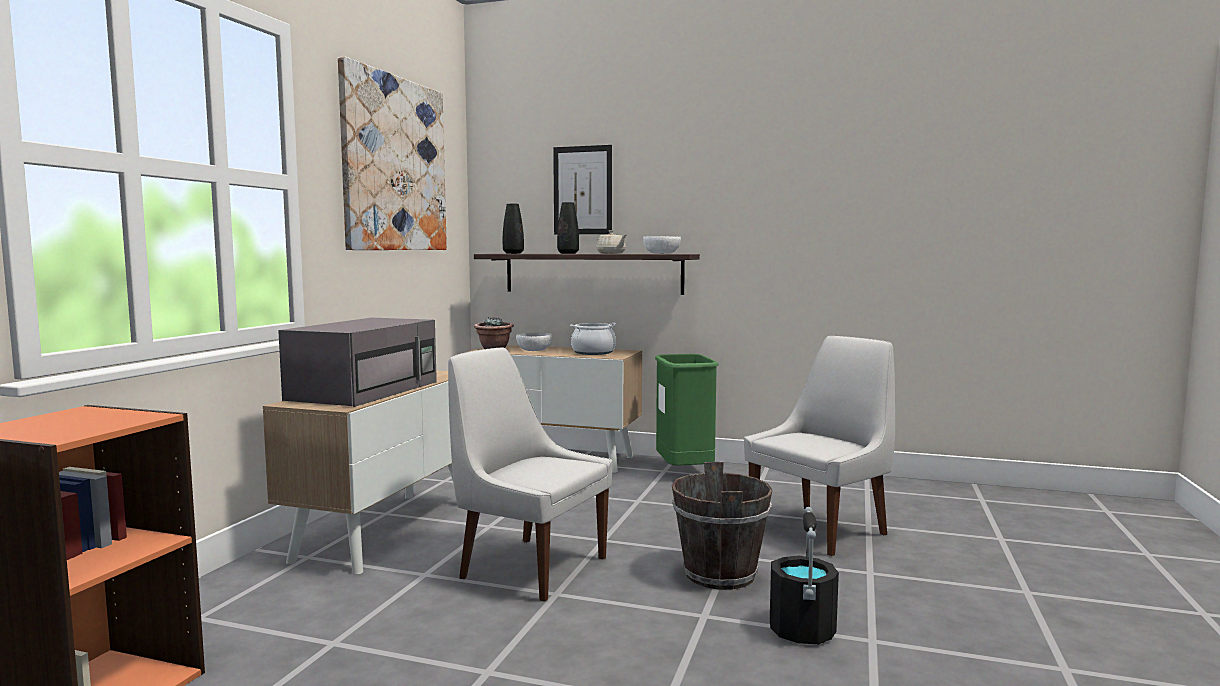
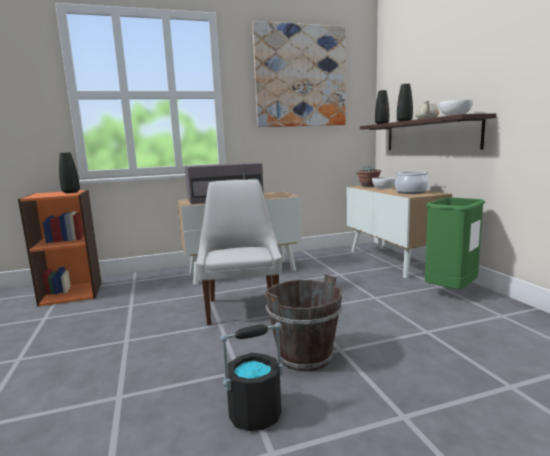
camera: 55 degrees right, 5 degrees up
(105, 414) = (71, 192): none -> black vase
(582, 190) = (426, 73): picture -> none
(821, 529) = (454, 367): white chair -> none

